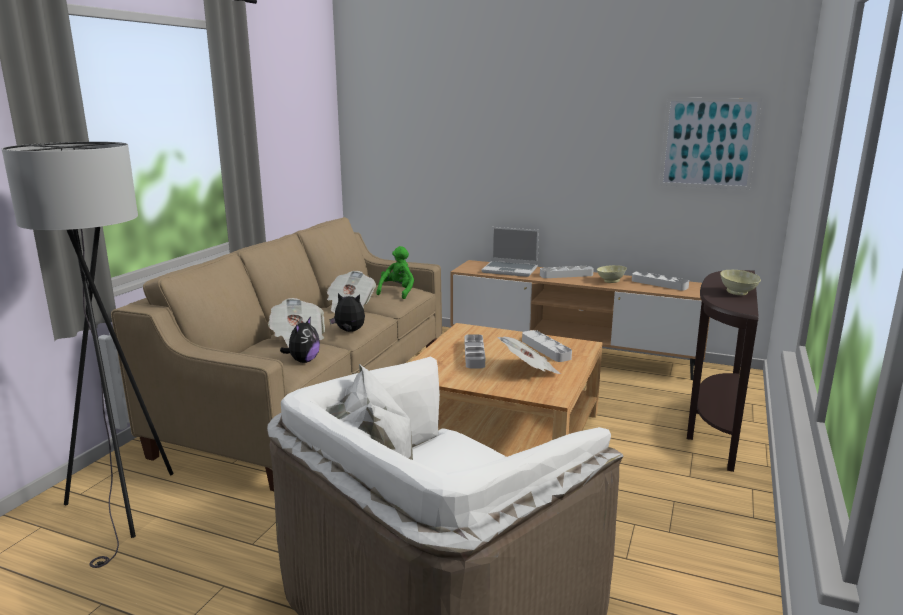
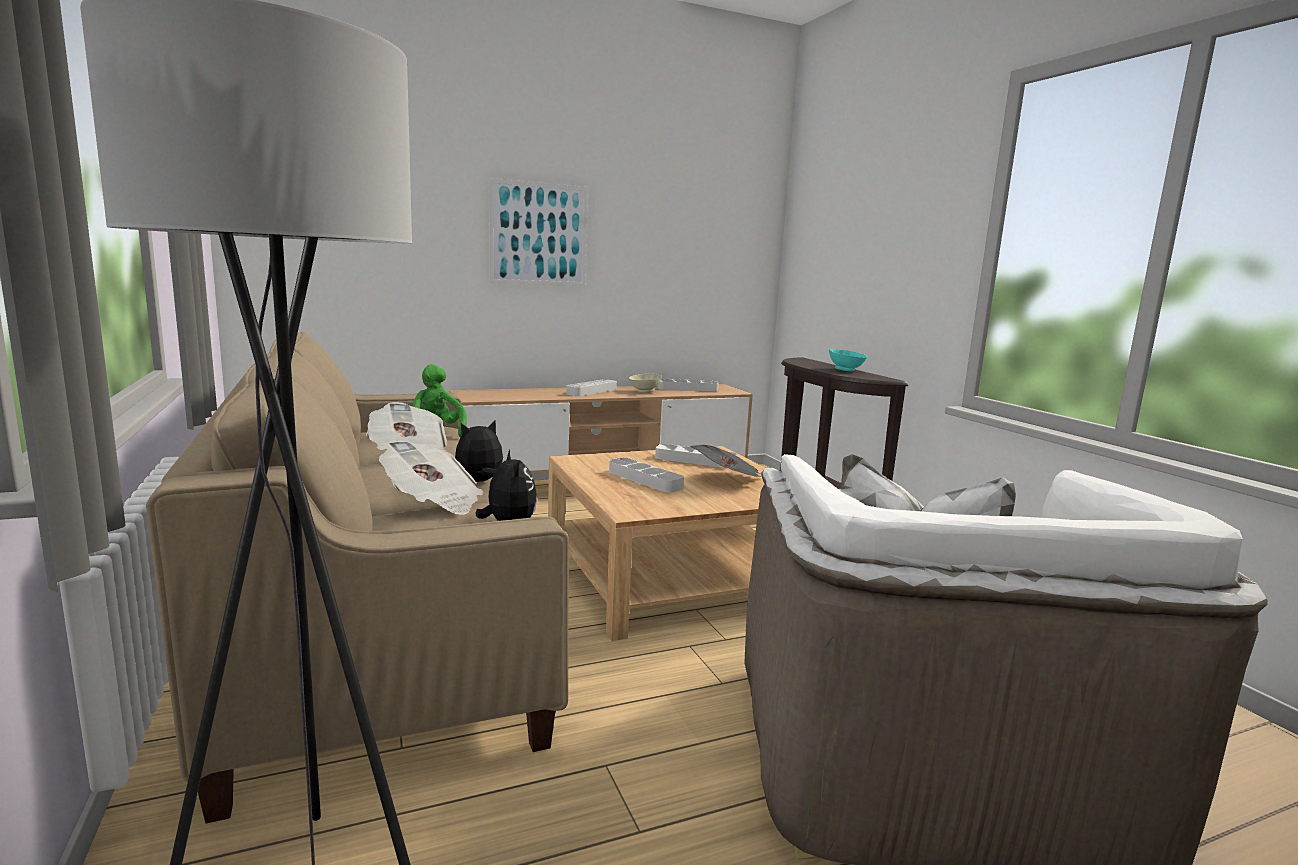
camera: 45 degrees left, 5 degrees down
(511, 270) = (525, 393): laptop -> none
(708, 143) = (712, 239): picture -> picture (538, 234)
(737, 293) = (846, 370): beige bowl -> turquoise bowl

